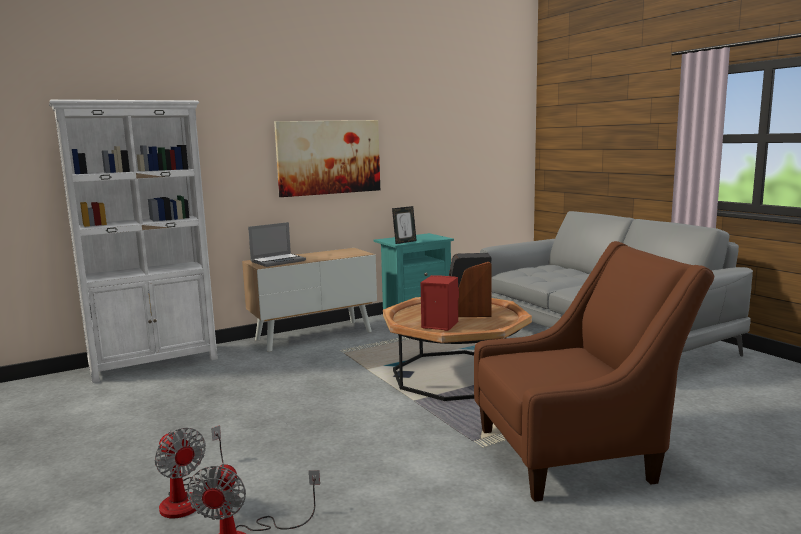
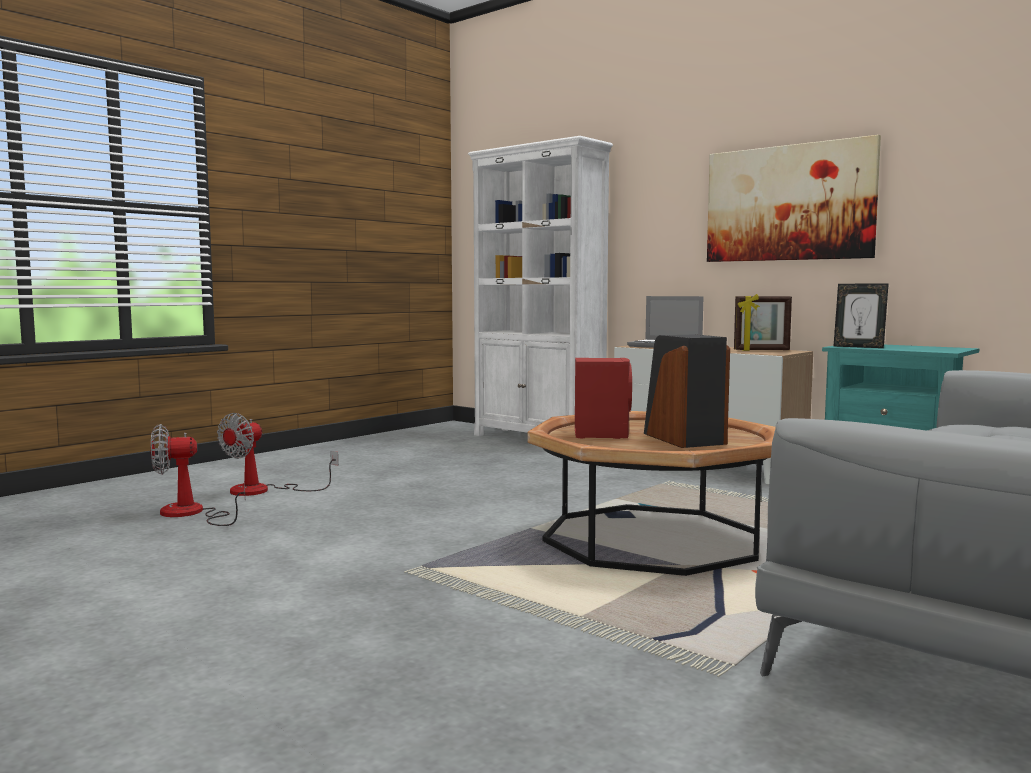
camera: 70 degrees right, 5 degrees down
(340, 252) = (761, 350): none -> picture frame
(576, 453) = (410, 626): brown armchair -> none

